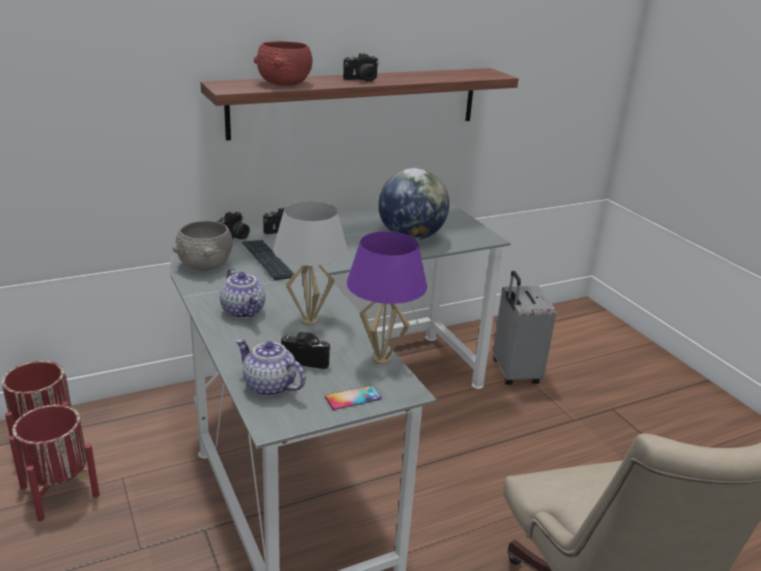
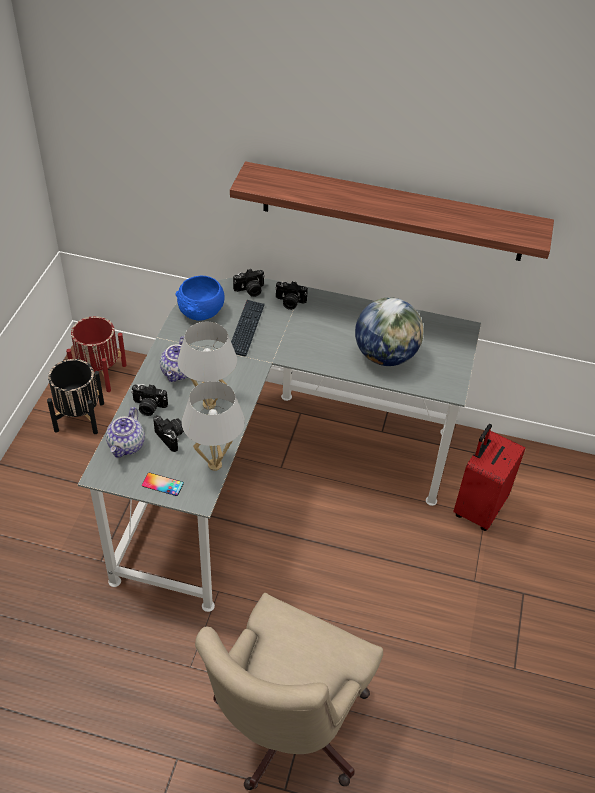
camera: 40 degrees right, 20 degrees up
(59, 491) = (79, 417): red planter -> black planter
(205, 264) = (201, 312): grey bowl -> blue bowl
(269, 386) = (127, 445): teapot -> teapot turned 150 degrees counterclockwise
(284, 83) = (305, 188): red bowl -> none
(362, 80) = (382, 203): camera -> camera (148, 407)
(381, 359) = (214, 464): purple table lamp -> white table lamp
(514, 373) = (478, 508): grey suitcase -> red suitcase

